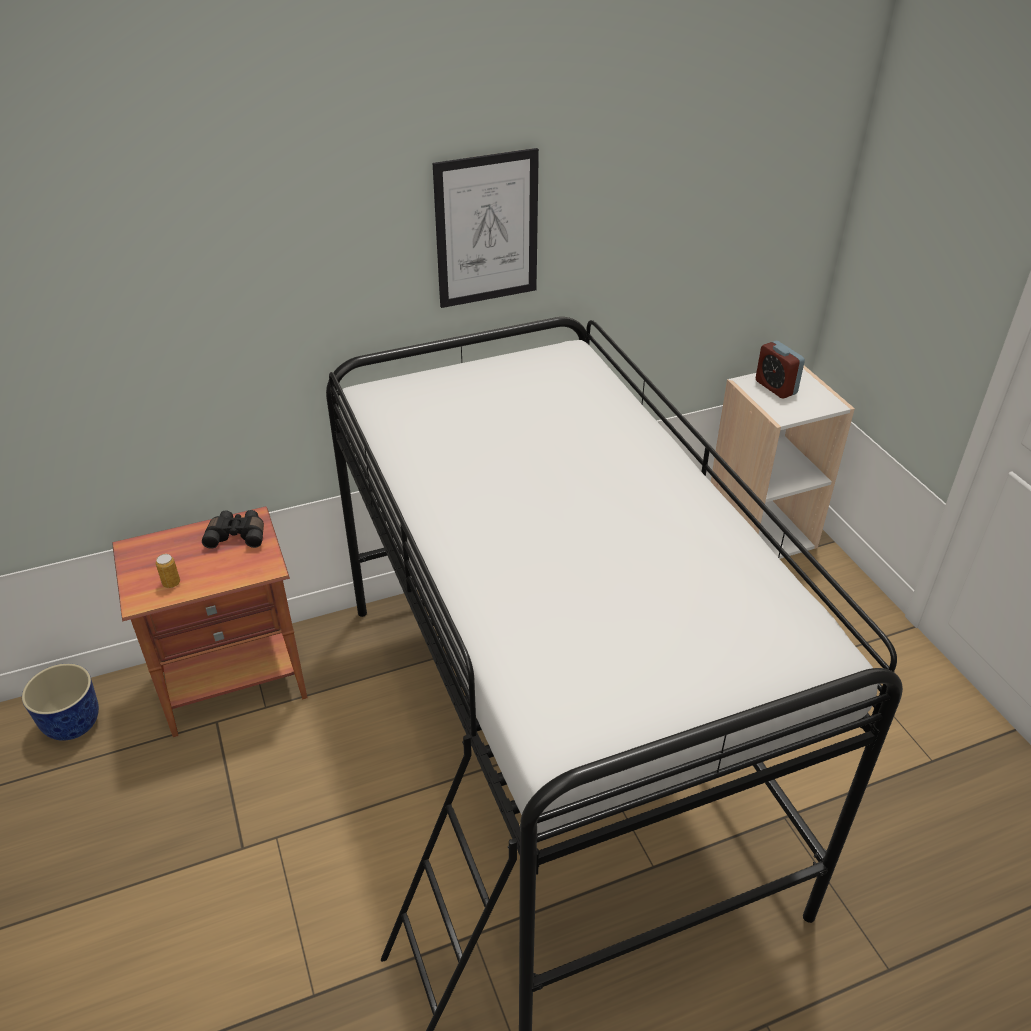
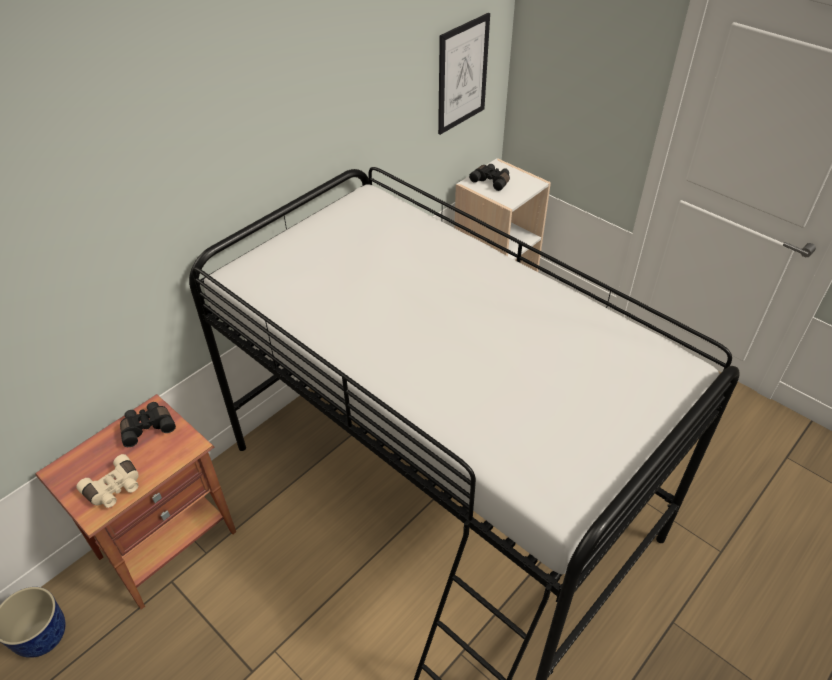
camera: 25 degrees left, 5 degrees up
(171, 583) = (115, 489): can -> beige binoculars
(487, 229) = (286, 114): picture -> picture (462, 74)
(775, 387) = (492, 181): alarm clock -> black binoculars

